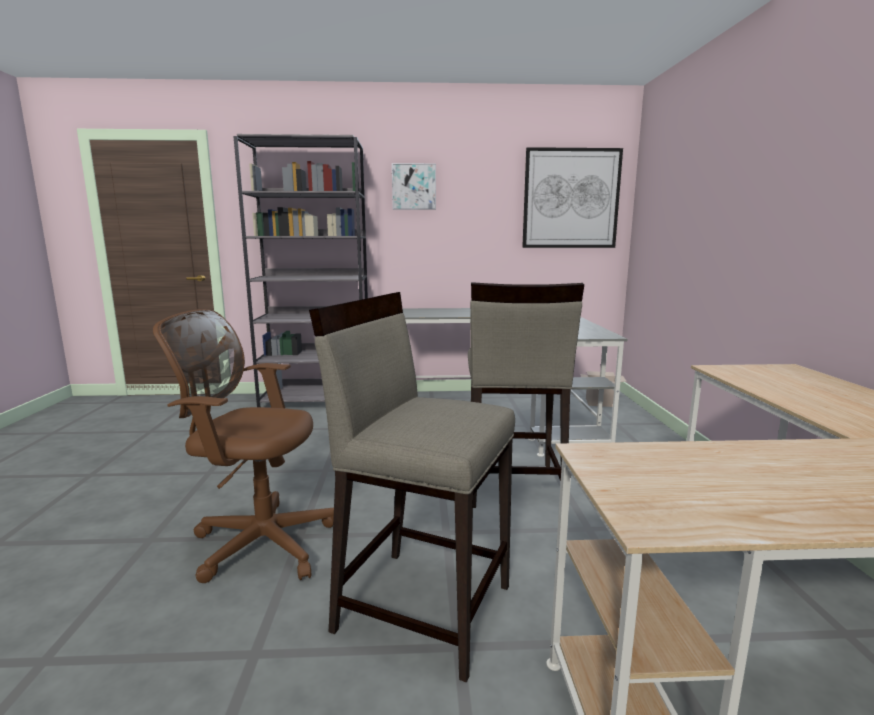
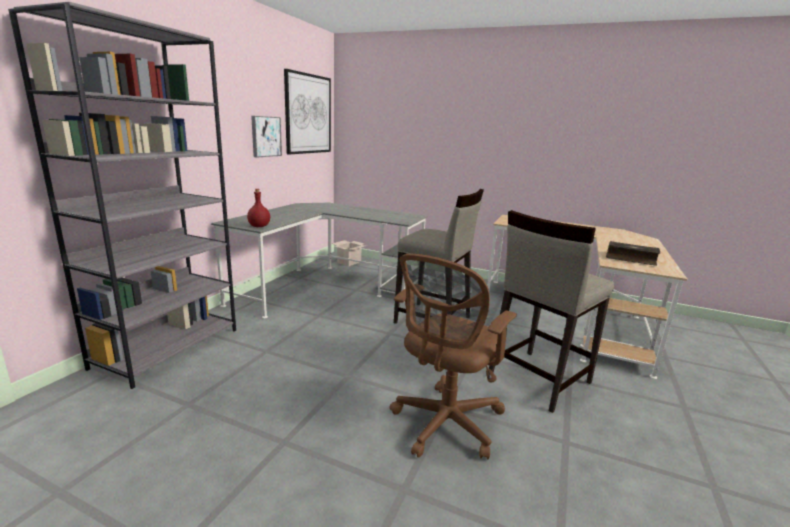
camera: 65 degrees left, 5 degrees up
(412, 314) = (259, 226): none -> red bottle
(414, 187) = (211, 95): picture -> picture (265, 136)
(688, 474) = (630, 259): none -> book

